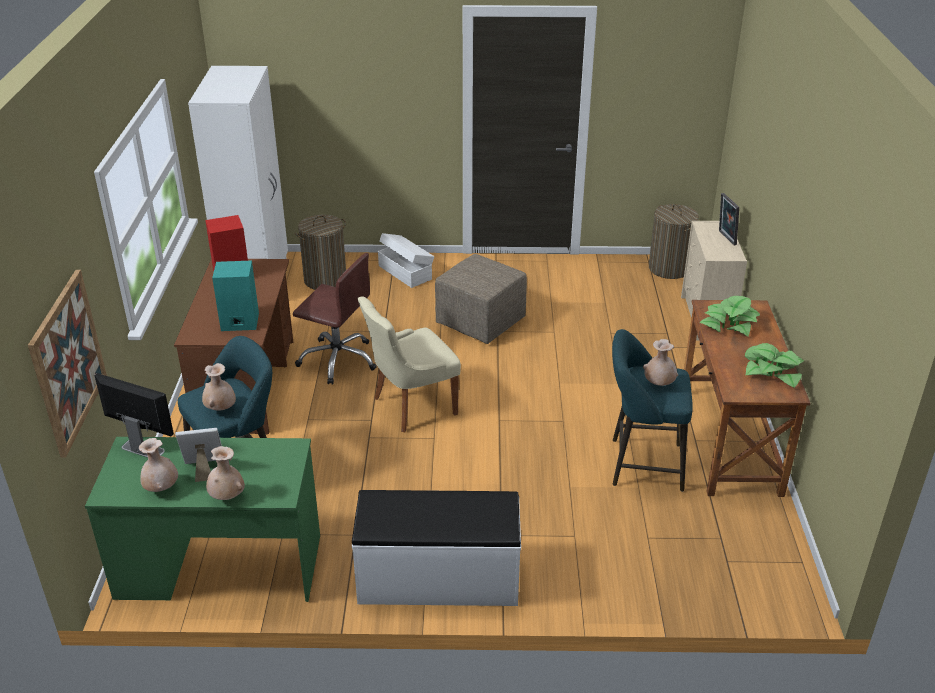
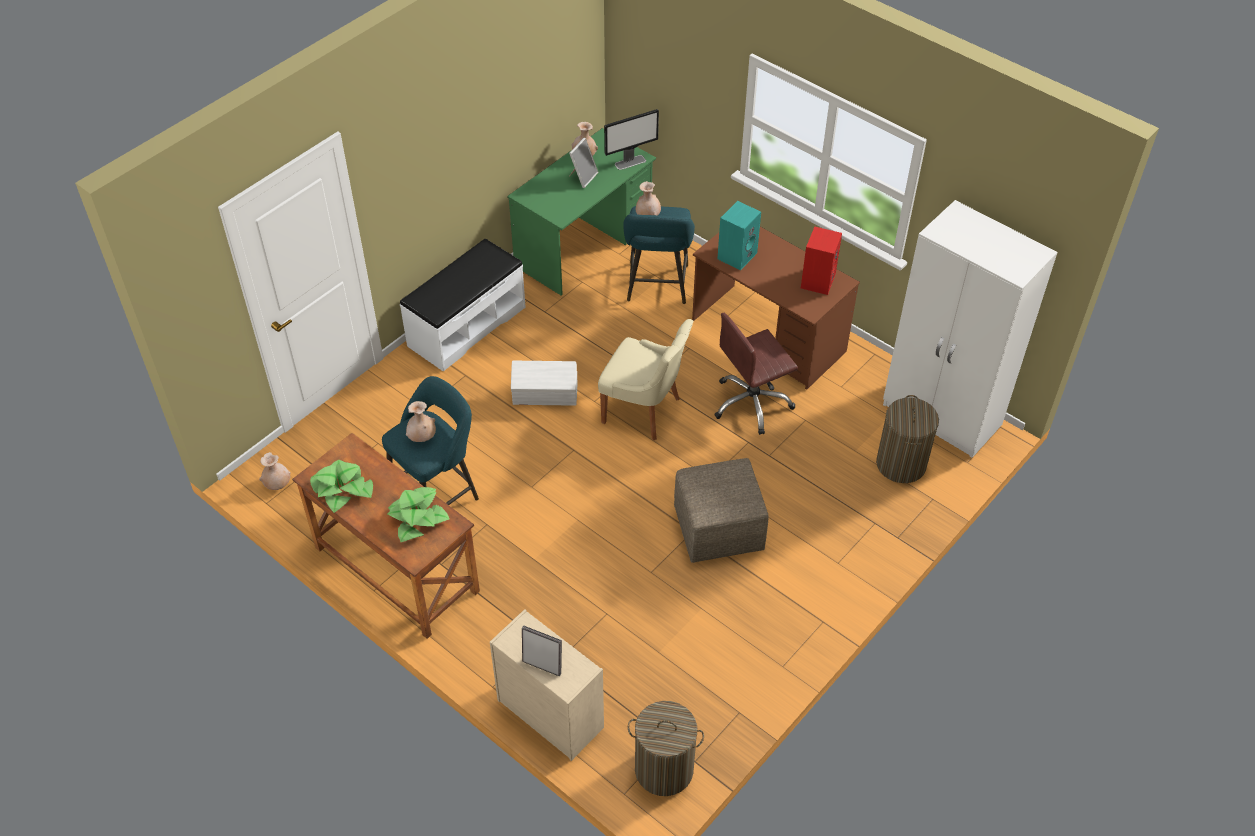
camera: 130 degrees right, 15 degrees up
(68, 362) = (649, 78): picture -> none
(227, 497) = (547, 176): beige vase -> beige vase (277, 484)
(405, 272) = (864, 532): white storage box -> white storage box (545, 395)
(411, 406) = (644, 411): beige chair -> beige chair turned 105 degrees clockwise

